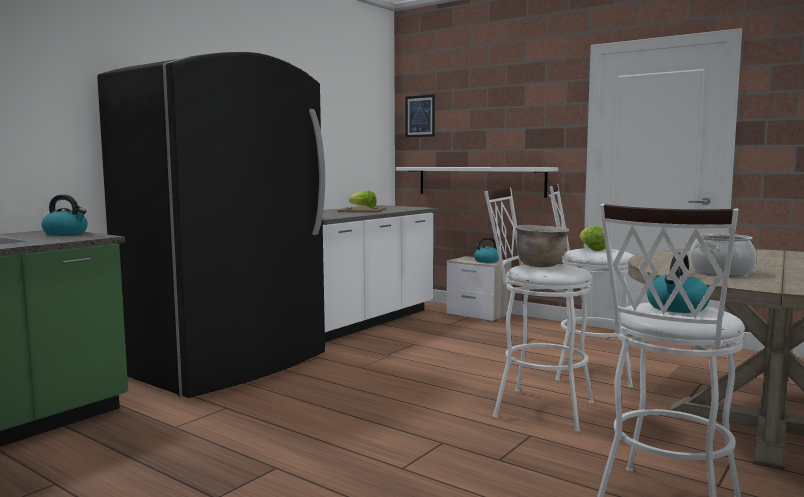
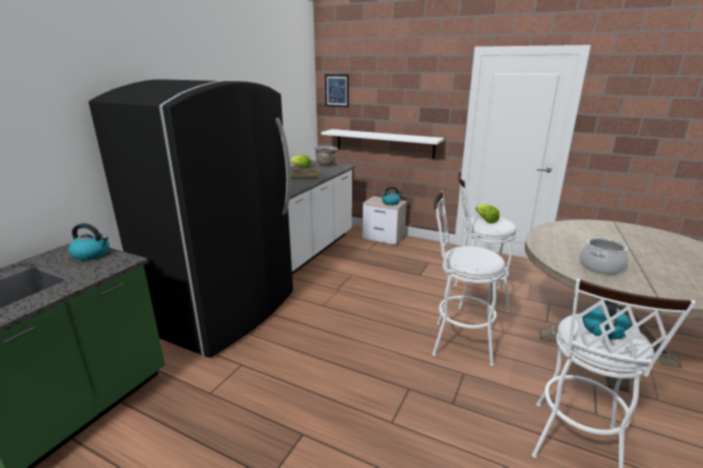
camera: 10 degrees left, 15 degrees up
(541, 265) = (468, 254): brown cooking pot -> brown cooking pot (326, 164)

